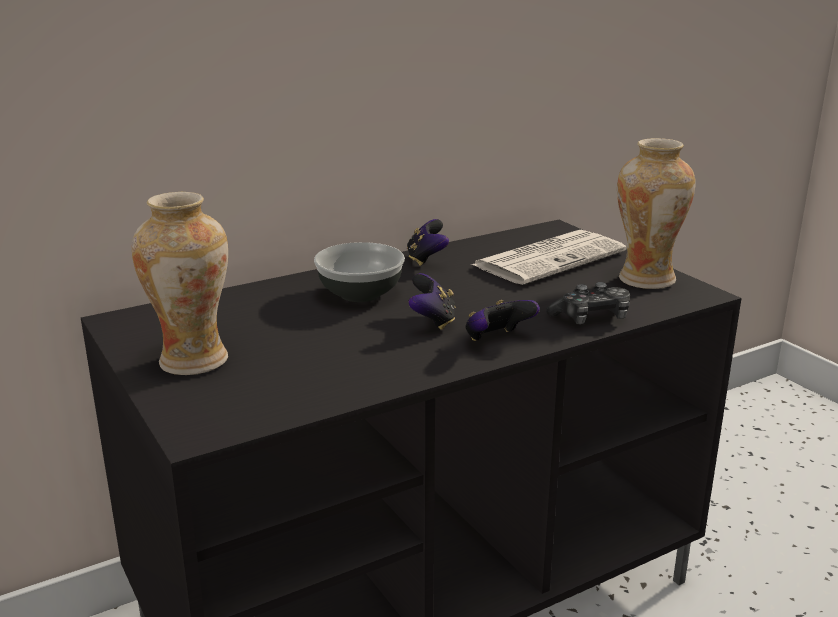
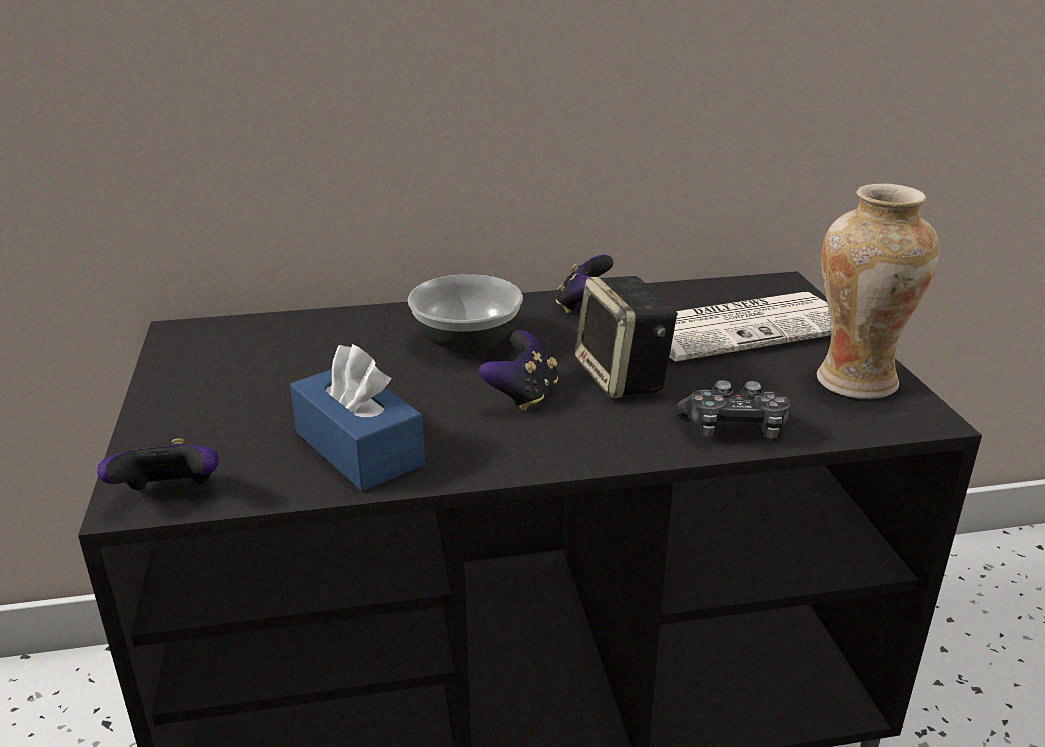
camera: 20 degrees right, 5 degrees up
(193, 360) = (213, 399): vase -> none
(341, 372) = (359, 448): none -> blue tissue box
(494, 300) = (623, 377): none -> speaker
(497, 340) = (583, 439): game controller -> game controller (170, 495)

